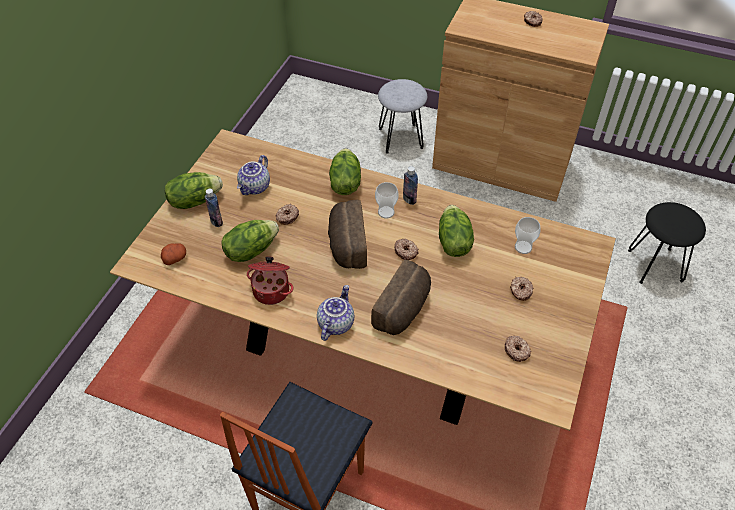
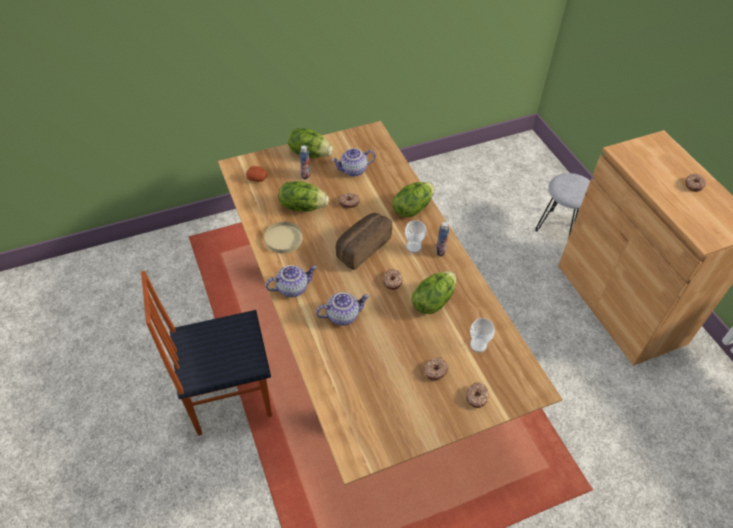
camera: 45 degrees right, 0 degrees up
(272, 290) = (283, 239): cooking pot -> beige plate
(404, 309) = (342, 315): bread -> teapot
(516, 350) = (378, 404): donut -> donut (477, 397)
(655, 265) = (662, 483): black stool -> none

